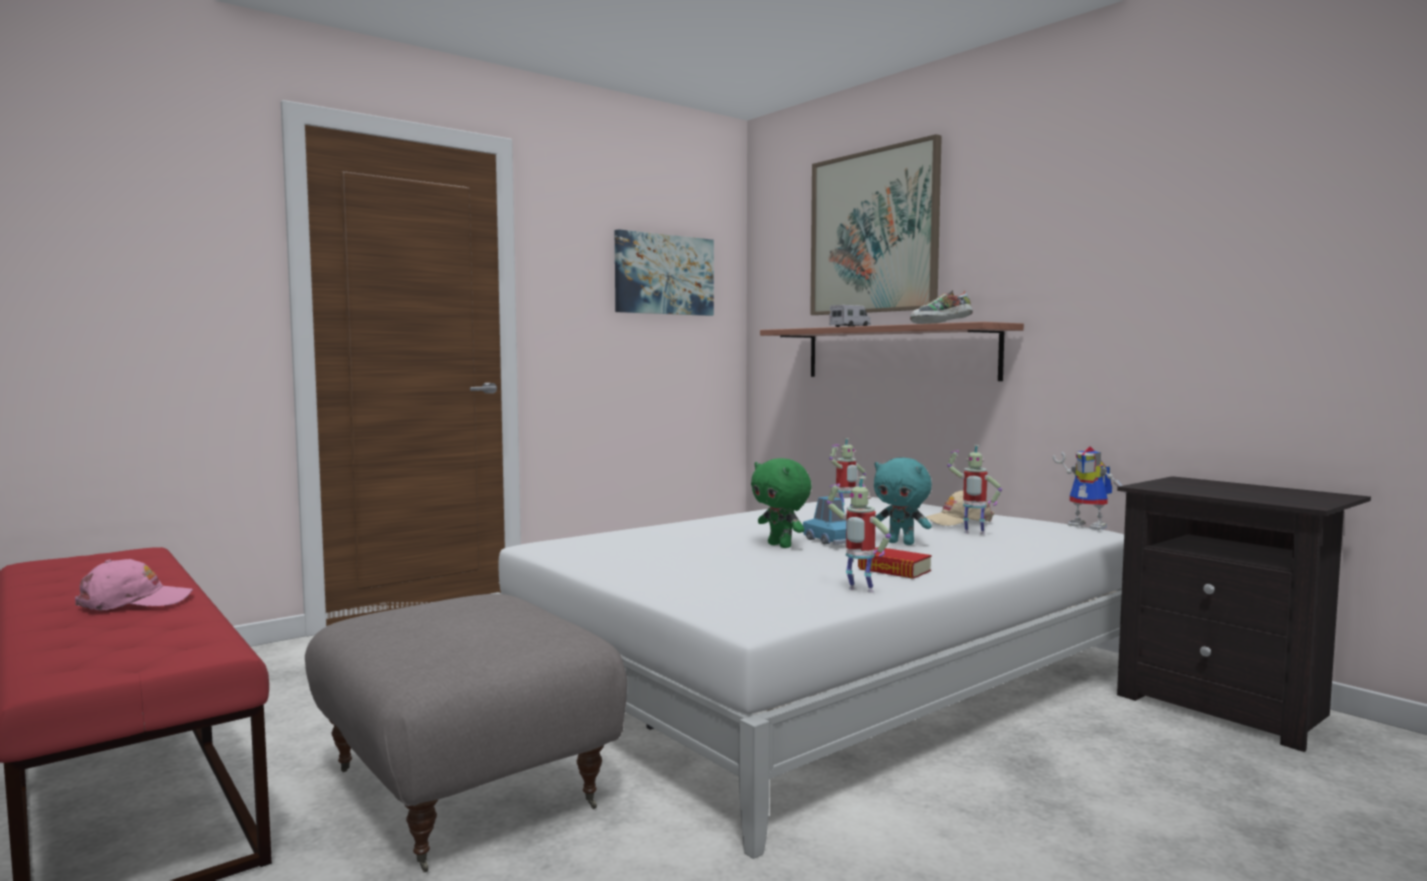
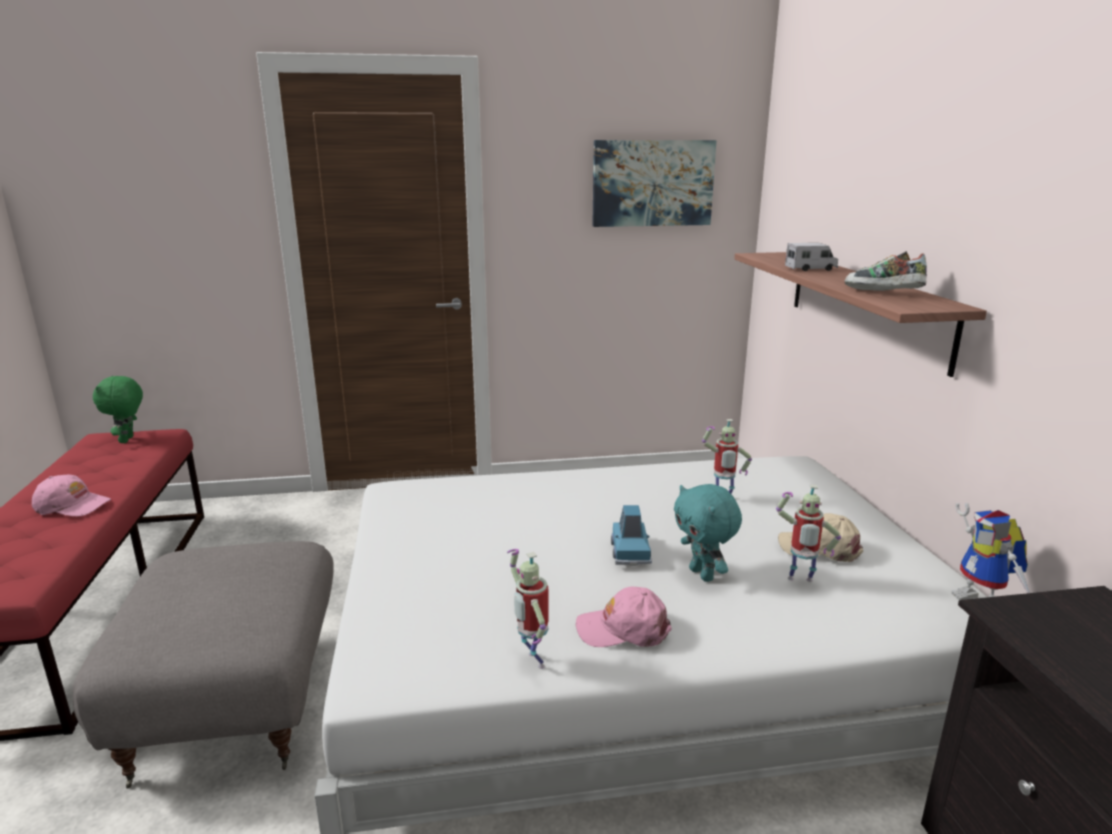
camera: 30 degrees right, 15 degrees up
(781, 545) = (573, 547): green plush toy -> green plush toy (128, 440)
(873, 232) = (864, 149): picture -> none
(894, 570) = (623, 629): book -> pink cap
(973, 533) = (799, 581): toy robot -> toy robot turned 45 degrees counterclockwise

